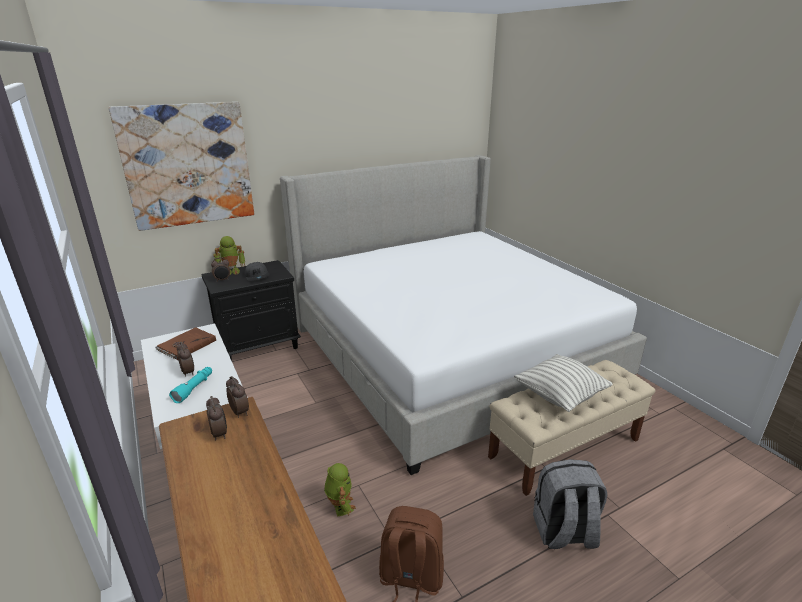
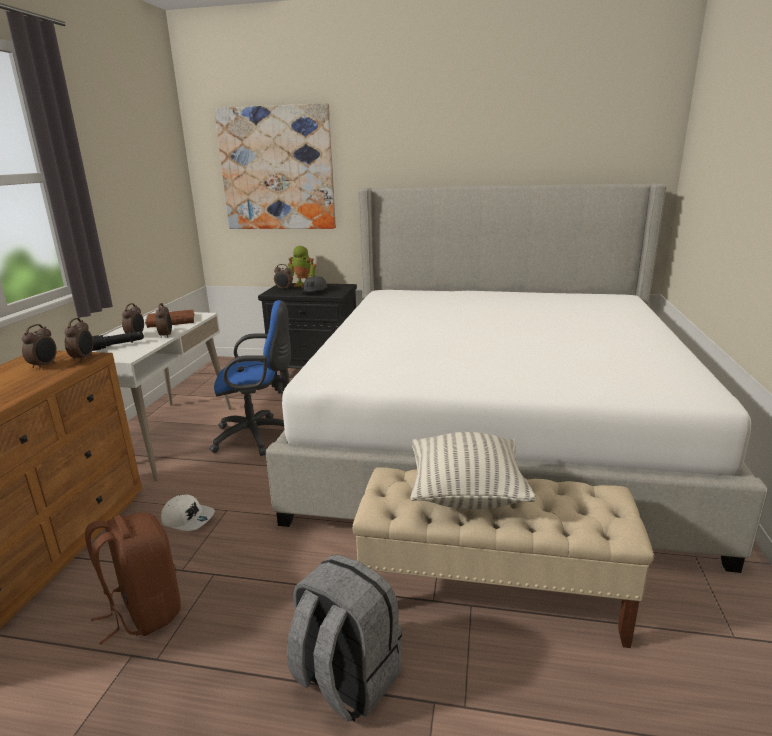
camera: 40 degrees right, 5 degrees down
(194, 388) = (118, 346): turquoise flashlight -> black flashlight
(220, 362) = (166, 336): none -> alarm clock
(294, 419) = (258, 436): none -> blue office chair
(340, 506) = (188, 518): toy robot -> white cap

